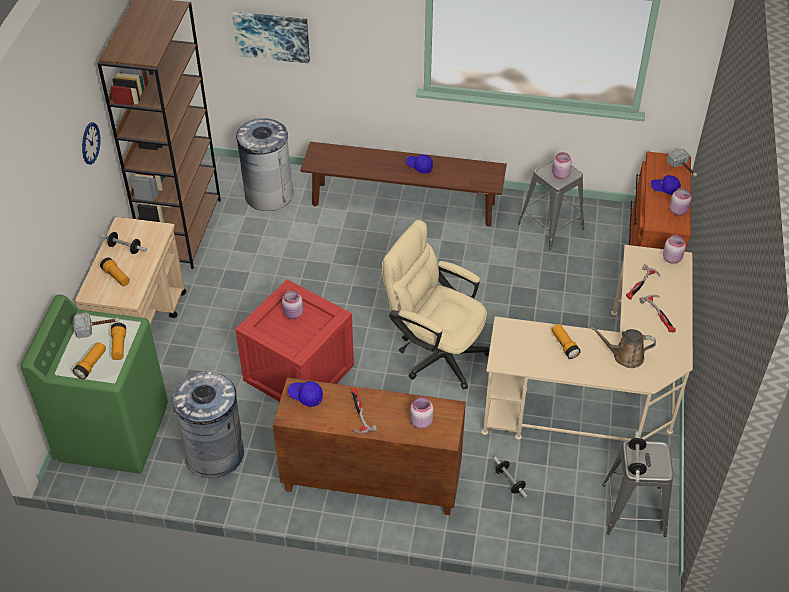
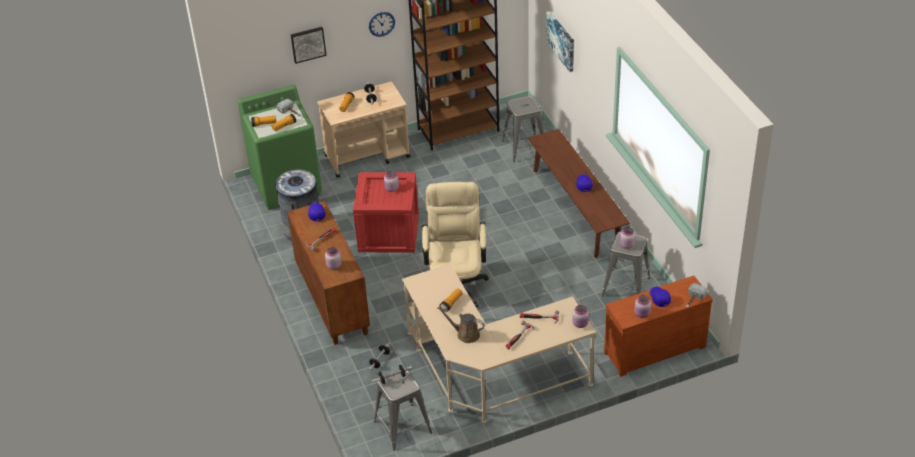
camera: 60 degrees right, 5 degrees down
(47, 225) = (308, 44): none -> picture
(268, 194) = (524, 147): grey trash can -> grey stool
(625, 356) = (466, 334): brown watering can -> brown watering can turned 45 degrees counterclockwise

